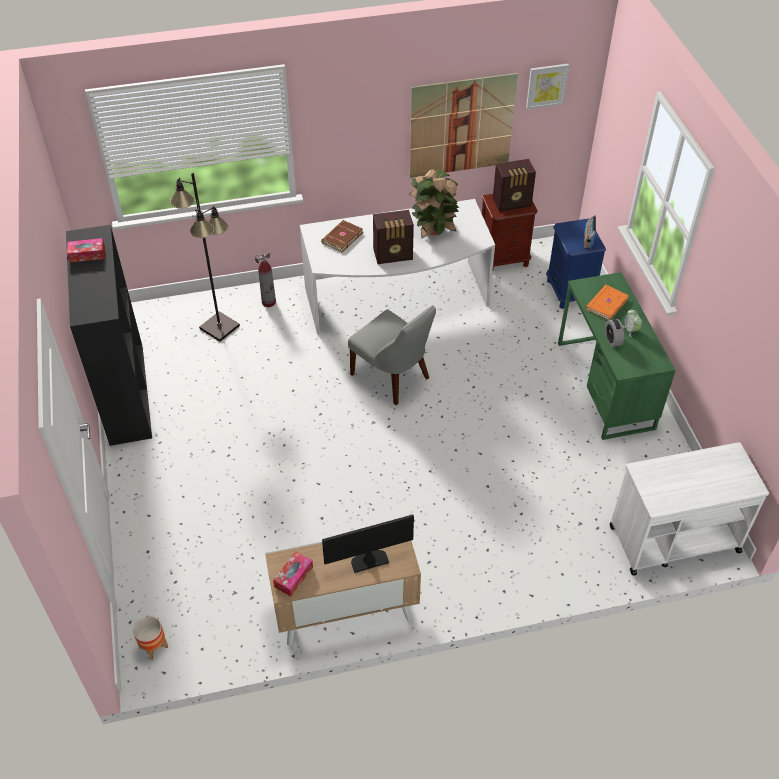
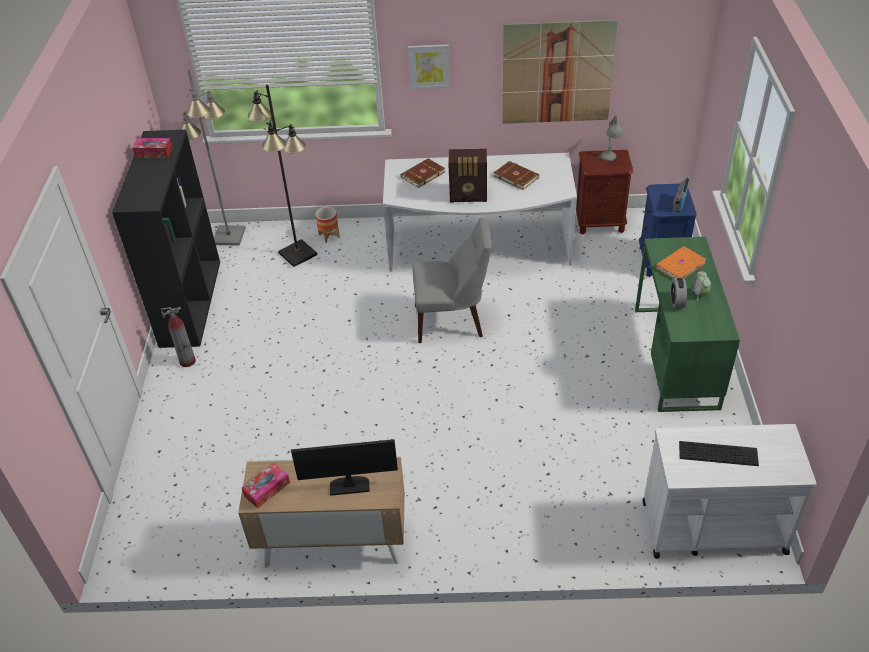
camera: 15 degrees right, 5 degrees down
(141, 317) = (228, 236): none -> grey floor lamp
(154, 646) = (133, 544): planter -> planter (329, 236)
(269, 302) = (352, 237): fire extinguisher -> fire extinguisher (187, 361)
(393, 378) = (452, 321): grey chair -> grey chair turned 60 degrees counterclockwise
(432, 229) = (516, 176): potted plant -> brown book
(512, 203) = (609, 161): radio -> grey table lamp
(546, 85) = (650, 37): picture -> picture (429, 66)
(684, 479) = (718, 453): none -> keyboard

